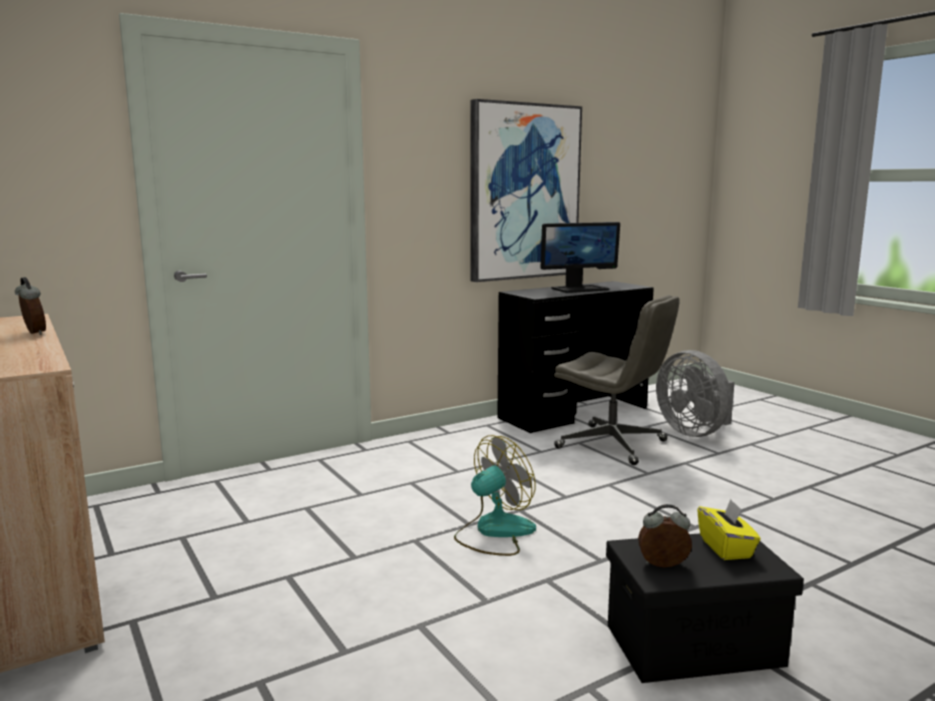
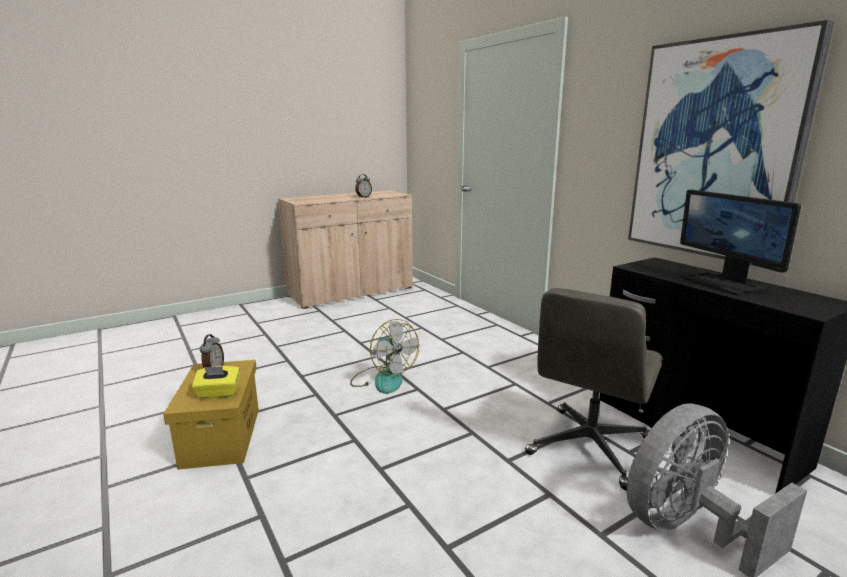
camera: 90 degrees right, 5 degrees up
(692, 645) = (221, 436): black storage box -> yellow storage box

